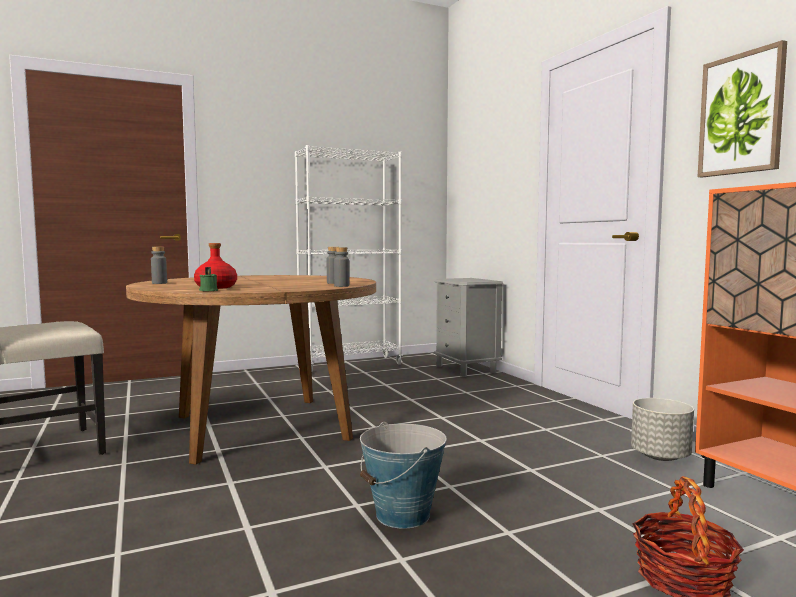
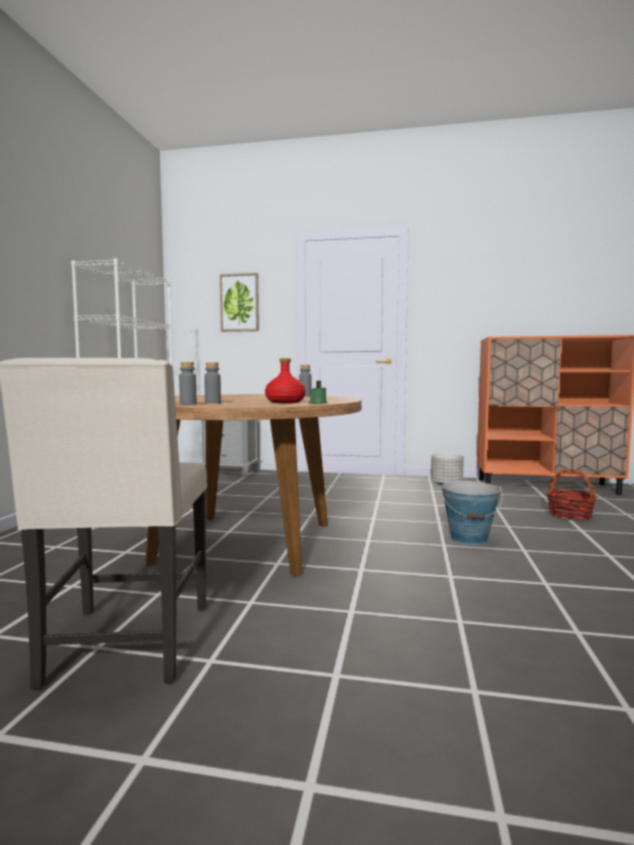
camera: 55 degrees left, 0 degrees up
(341, 286) = (337, 396): grey bottle -> grey bottle (213, 403)
(741, 114) = (457, 297): picture -> picture (239, 303)

